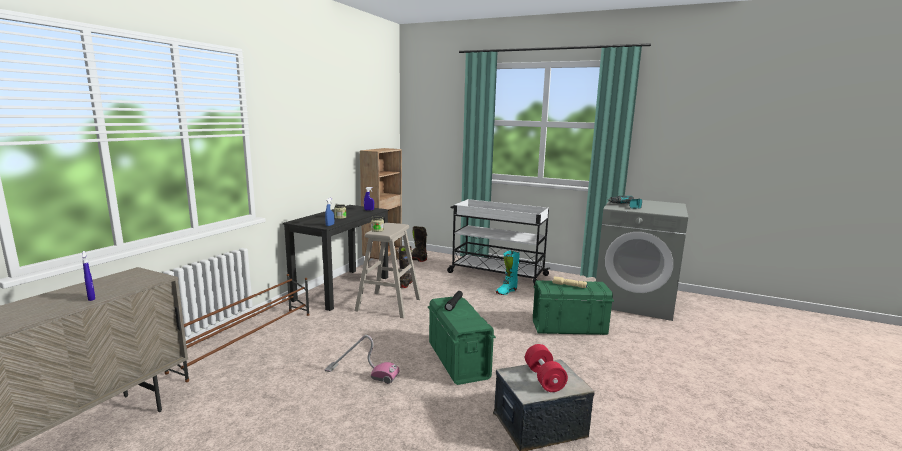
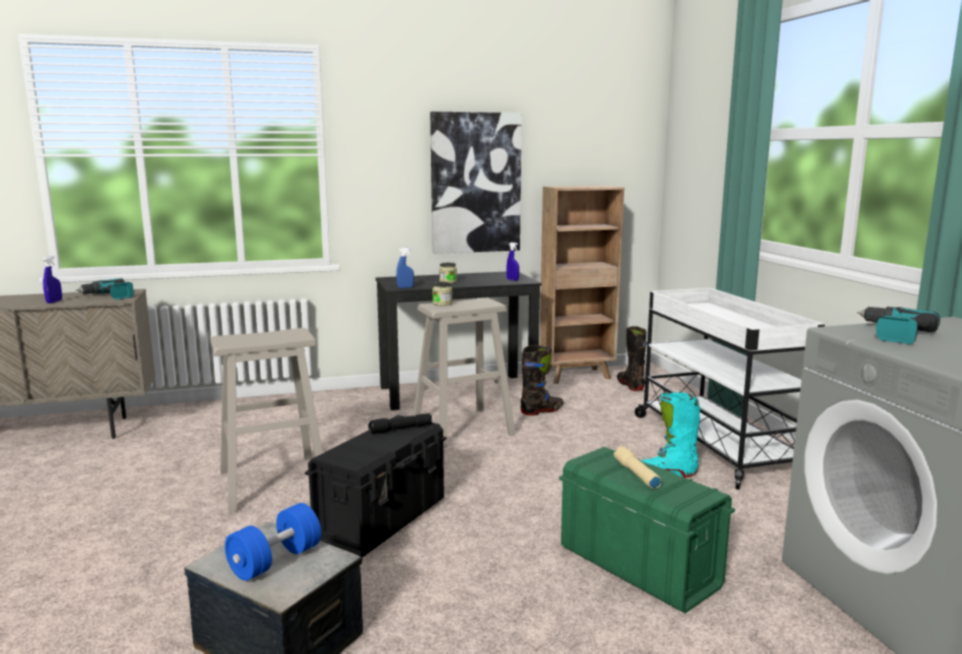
camera: 50 degrees right, 0 degrees up
(133, 280) = (109, 296): none -> power drill
(247, 340) = (271, 410): brown shoe rack -> none
(329, 150) = (475, 183): none -> picture
(361, 373) = (273, 482): vacuum cleaner -> beige stool
(458, 360) = (382, 521): green storage box -> black storage box
(544, 379) = (275, 561): red dumbbell -> blue dumbbell

